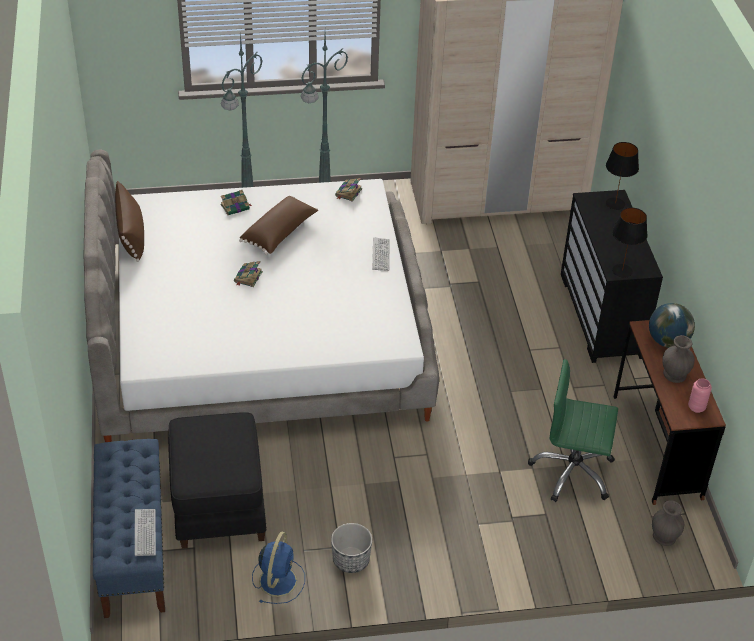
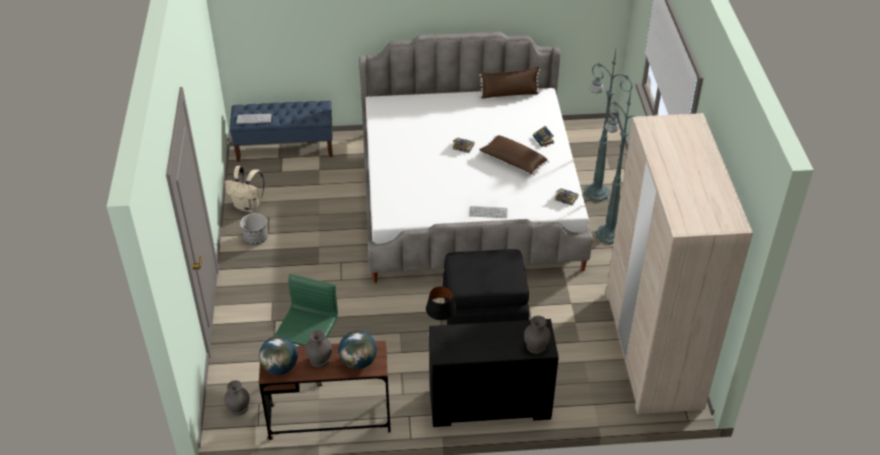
camera: 95 degrees right, 0 degrees up
(217, 503) = (314, 180): black ottoman -> black ottoman (484, 310)
(278, 579) = (248, 206): blue fan -> beige backpack
(615, 204) = (535, 346): black table lamp -> grey vase
(696, 407) = (280, 367): pink vase -> globe

